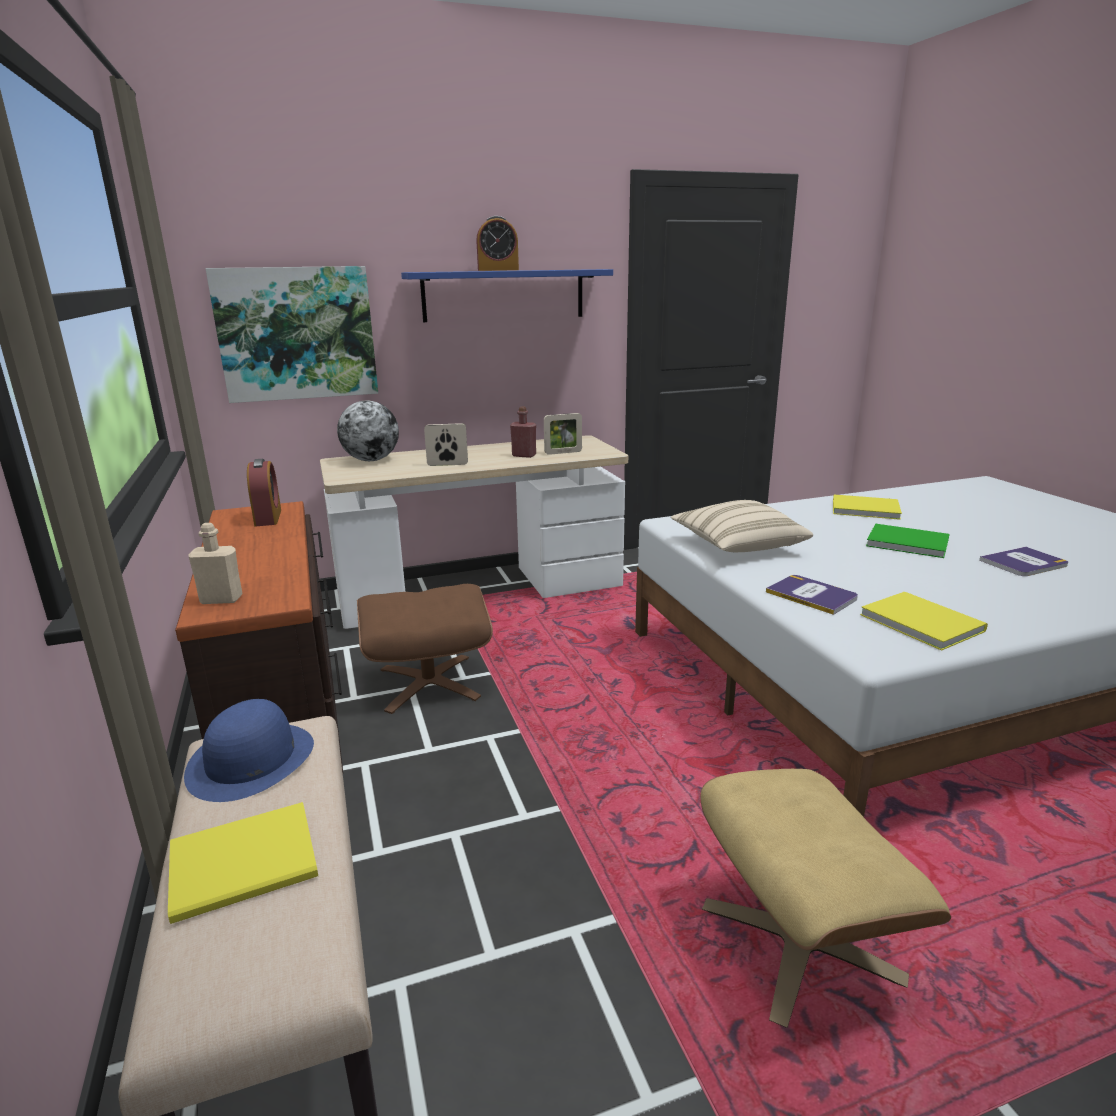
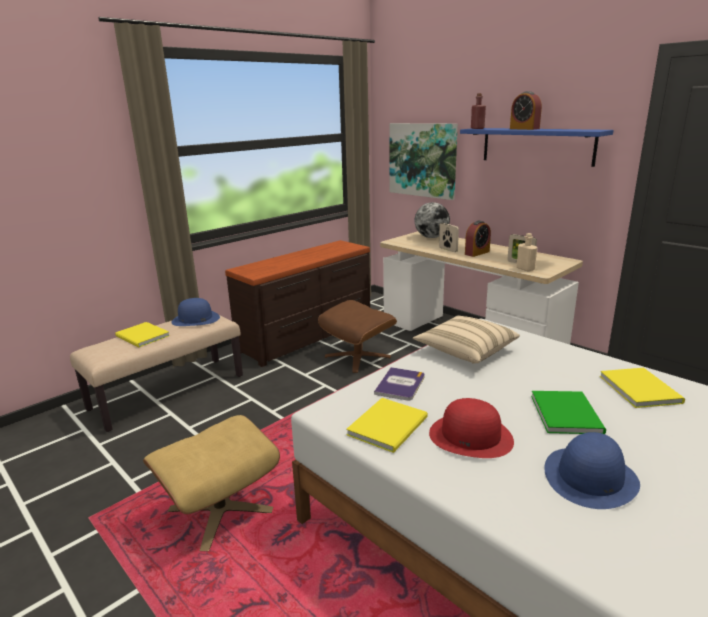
camera: 65 degrees right, 0 degrees up
(221, 599) = (251, 267): beige bottle -> beige bottle (525, 269)
(268, 518) = (340, 248): alarm clock -> alarm clock (477, 253)
(524, 455) = (495, 258): red bottle -> red bottle (477, 128)
(948, 588) = (471, 436): none -> red hat
(1024, 563) = (590, 477): book -> blue hat

